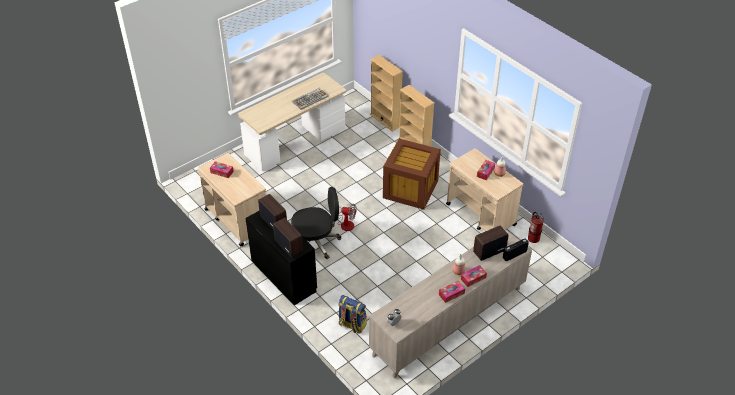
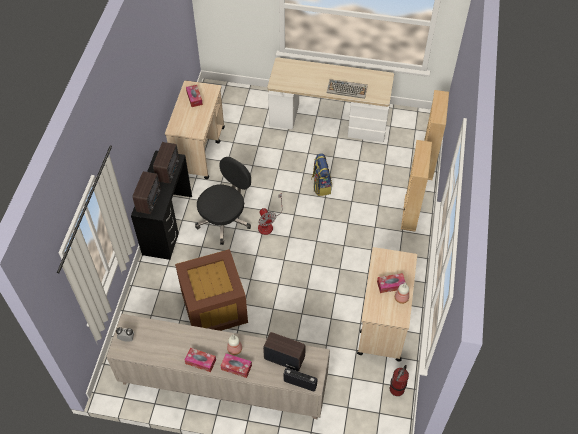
camera: 50 degrees right, 10 degrees up
(316, 242) = (225, 220): black office chair -> black office chair turned 90 degrees counterclockwise
(352, 324) = (155, 311): backpack -> backpack (321, 185)
(410, 189) = (358, 242): brown storage box -> brown storage box (215, 306)

